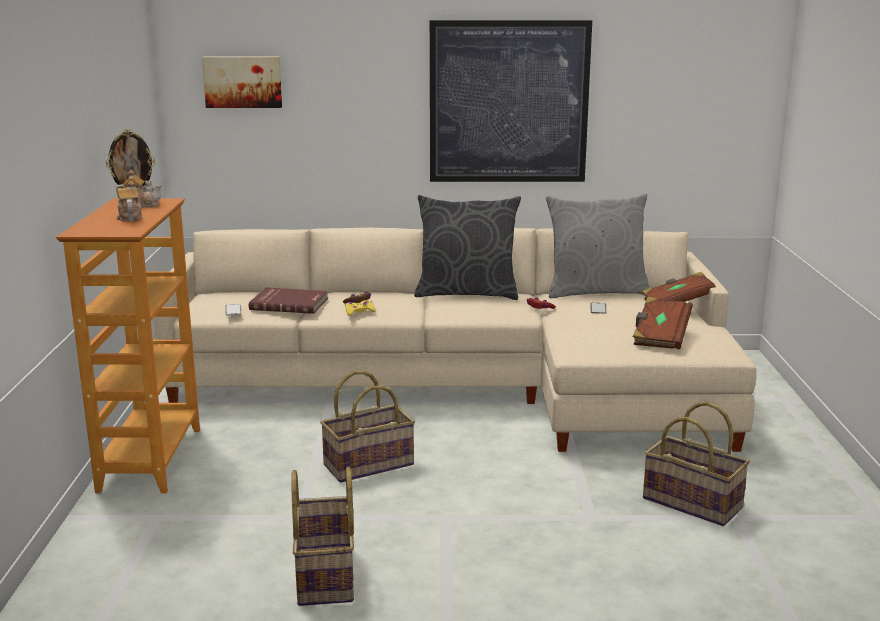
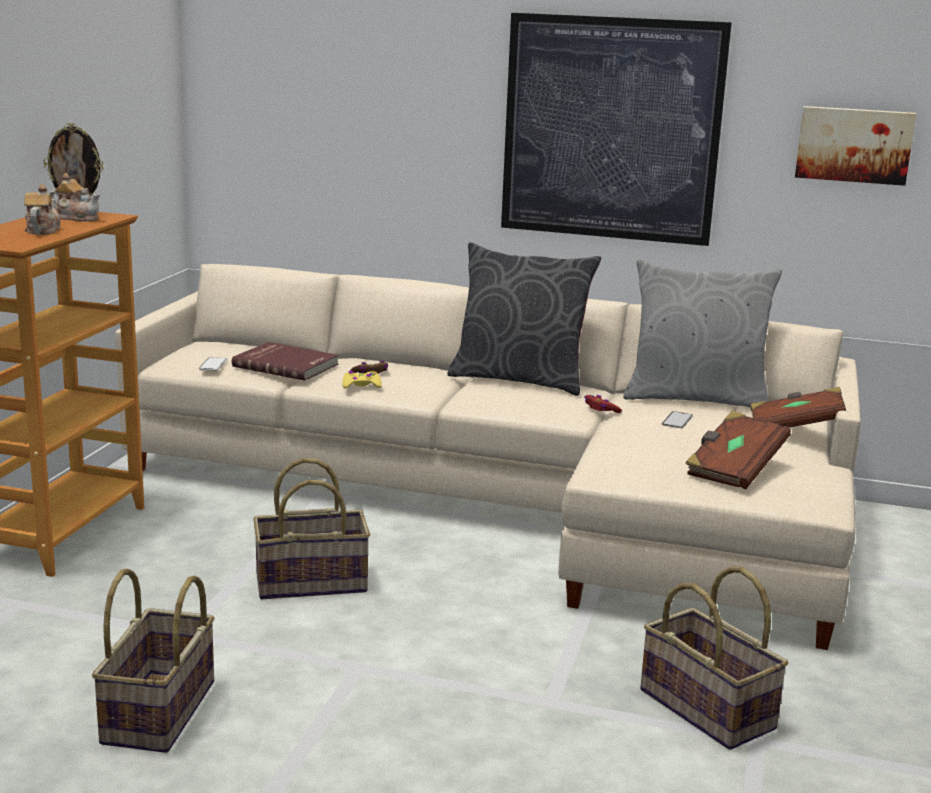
camera: 15 degrees right, 0 degrees up
(243, 81) = (279, 80): picture -> picture (854, 145)

